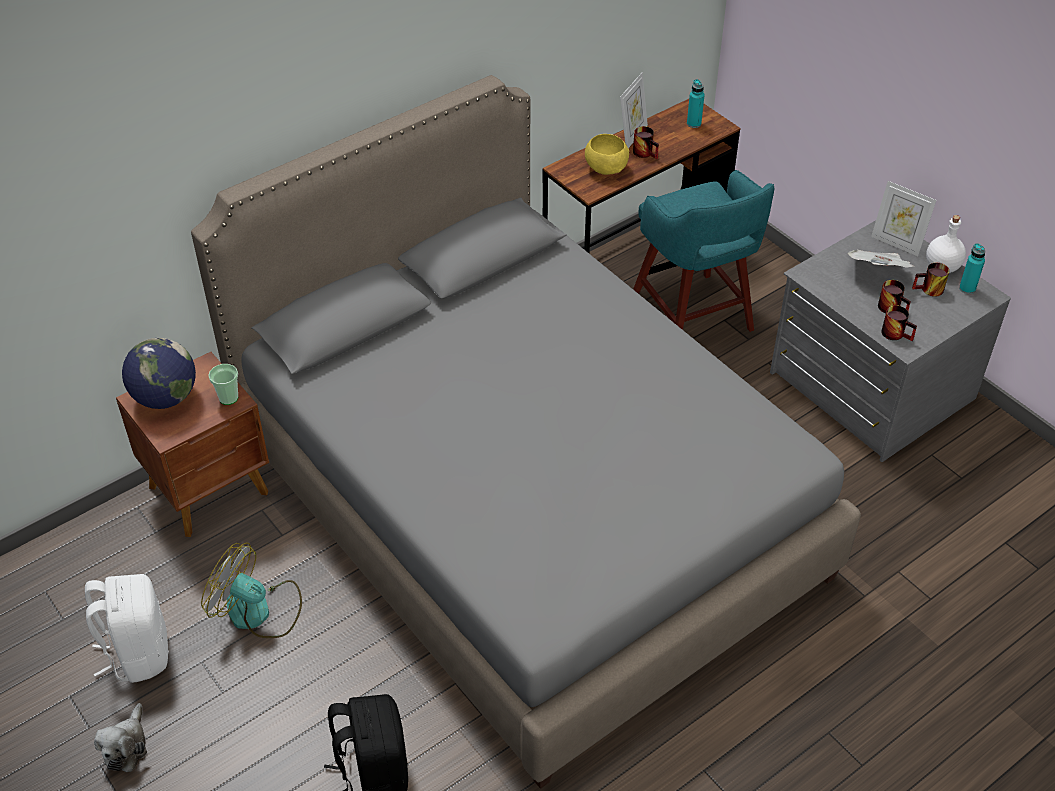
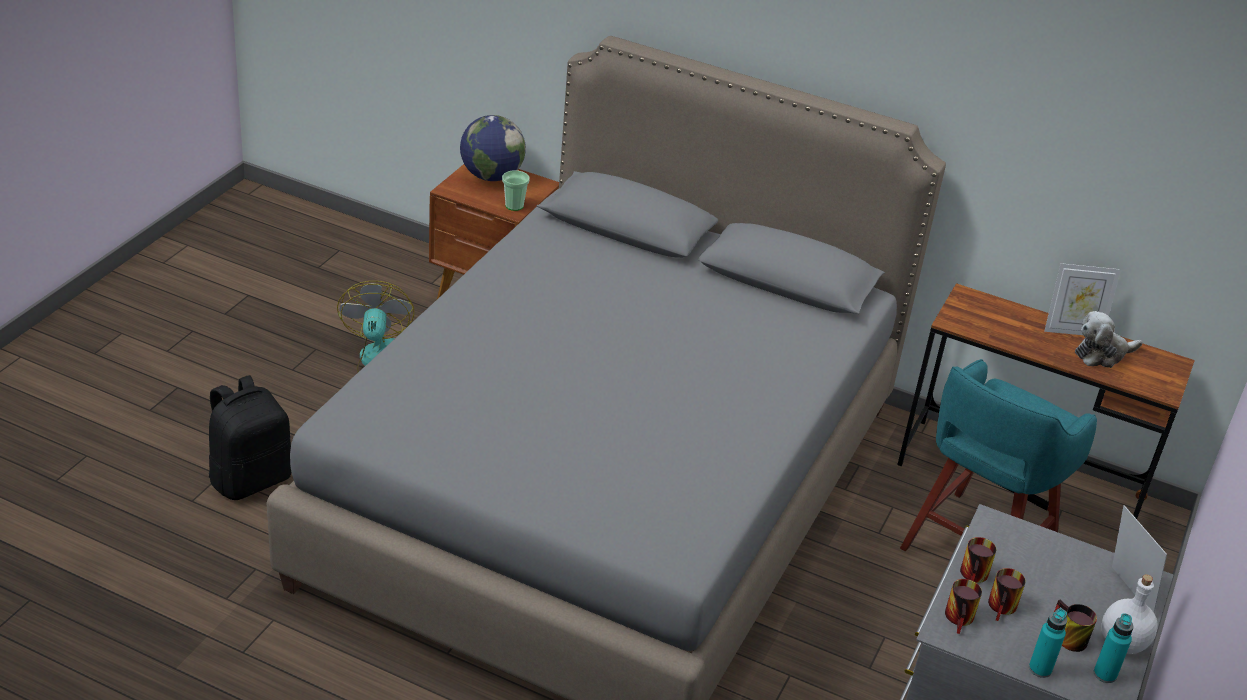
camera: 60 degrees right, 10 degrees down
(126, 746) = (216, 337): plush toy -> plush toy (1102, 354)
(138, 652) = (306, 314): white backpack -> none
(605, 168) = (999, 323): yellow bowl -> none
(646, 152) = (1056, 346): mug -> mug (976, 577)
(694, 124) = (1145, 370): turquoise bottle -> turquoise bottle (1040, 669)
(878, 272) = (1056, 584): newspaper -> none
(896, 243) = (1126, 592): picture frame -> picture frame turned 150 degrees clockwise

